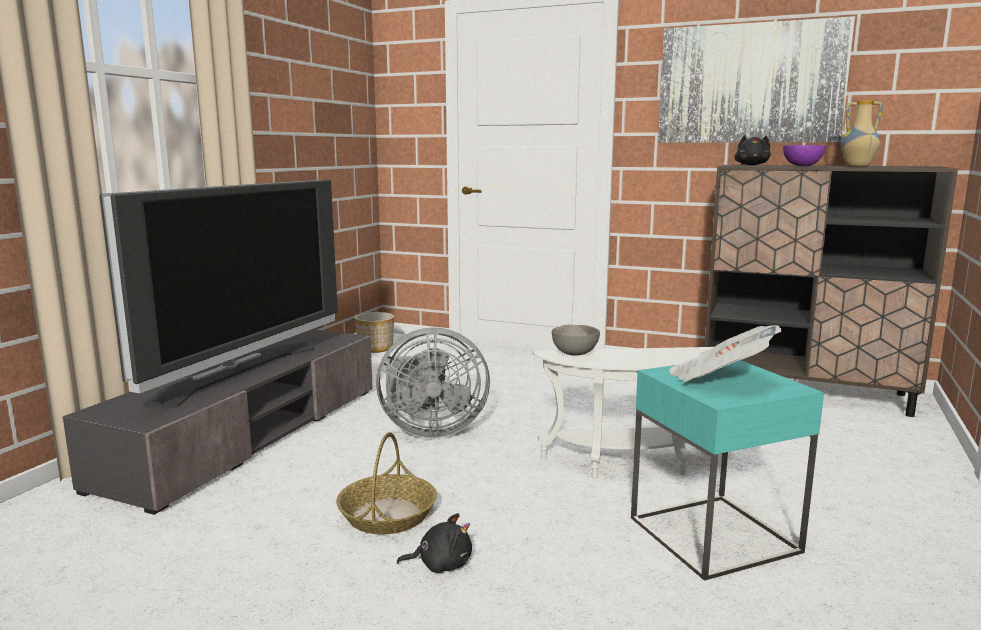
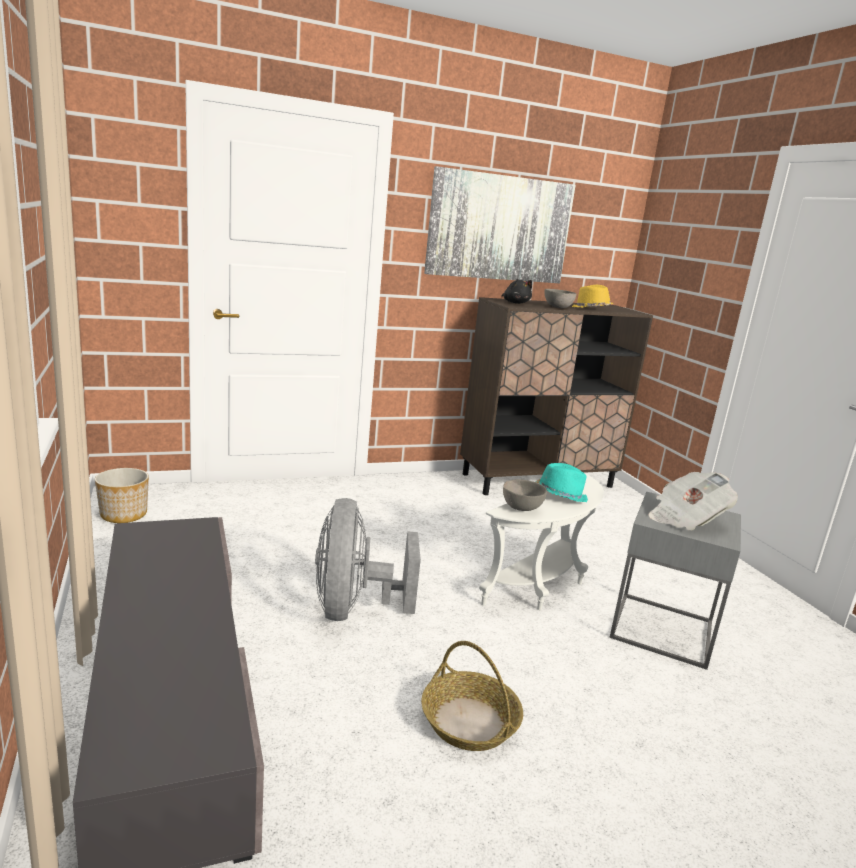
camera: 45 degrees left, 5 degrees up
(239, 372) = (176, 621): television -> none
(430, 430) = (354, 609): grey fan -> grey fan turned 135 degrees clockwise
(441, 564) = (577, 747): black plush toy -> none
(644, 354) = (560, 495): none -> turquoise hat
(713, 534) = (662, 629): turquoise side table -> grey side table
(801, 166) = (558, 307): purple bowl -> grey bowl
(857, 166) = (591, 309): vase -> yellow hat

